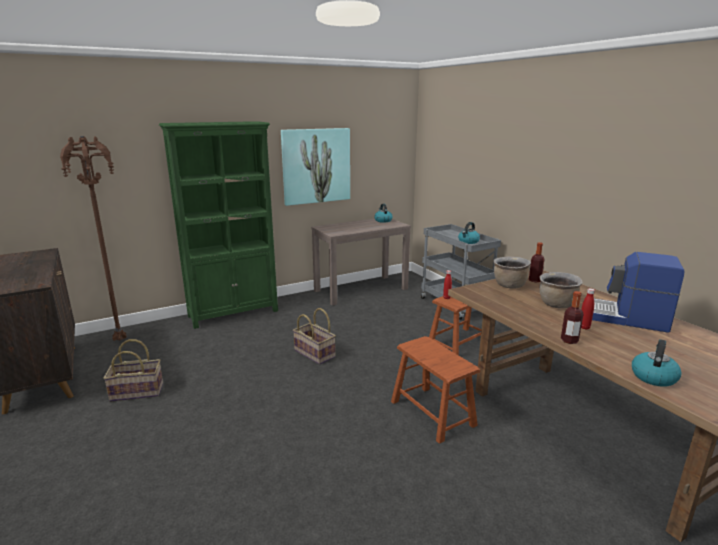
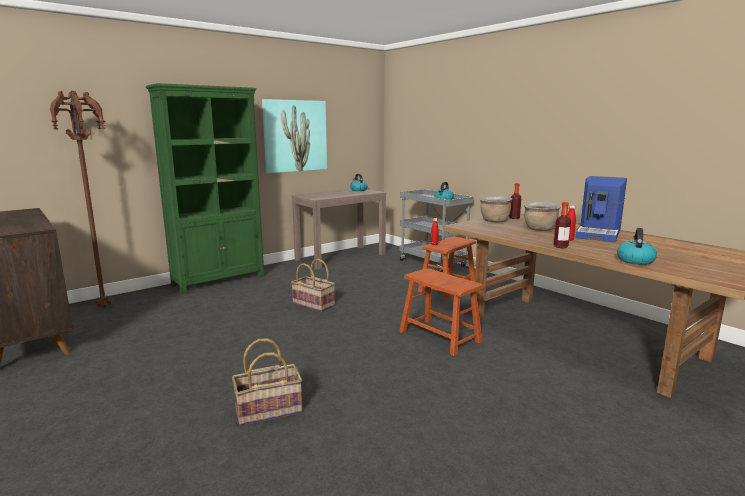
camera: 10 degrees left, 5 degrees down
(137, 391) = (141, 344): basket -> basket (269, 409)
(627, 318) = (599, 234): coffee machine -> coffee machine turned 75 degrees counterclockwise

